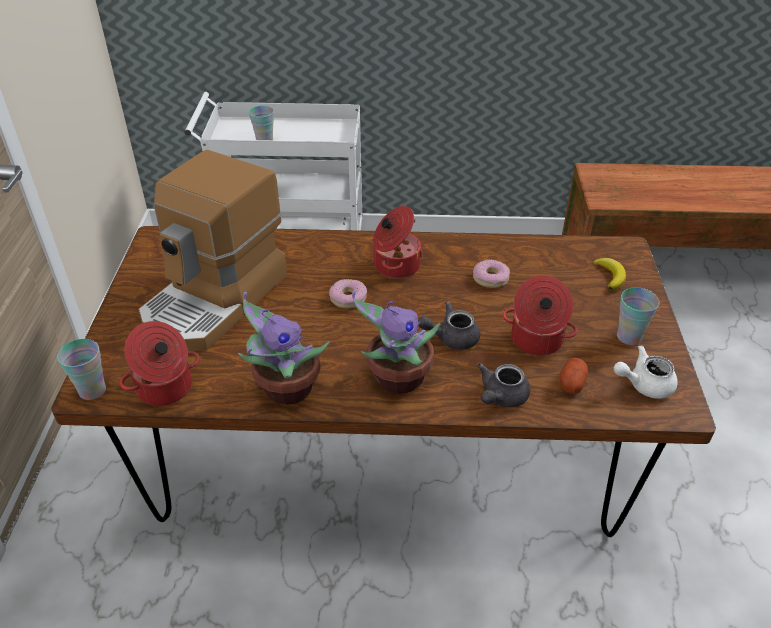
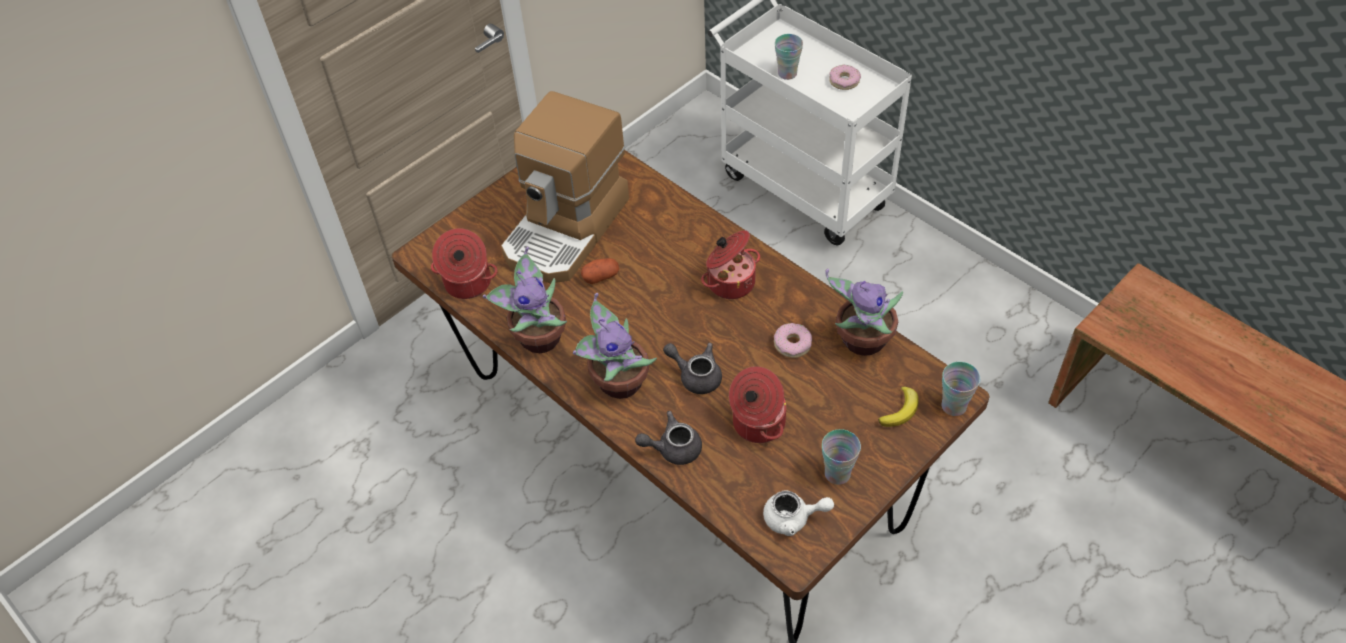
camera: 45 degrees right, 10 degrees up
(92, 390) = (425, 255): cup -> cup (953, 406)
(216, 300) = (567, 229): coffee machine -> coffee machine turned 45 degrees counterclockwise
(348, 298) = (660, 289): donut -> donut (844, 81)
(531, 252) = (861, 341): none -> potted plant
(571, 383) = (739, 476): potato -> potato (601, 276)
(644, 384) = (793, 518): white teapot -> white teapot turned 150 degrees clockwise

